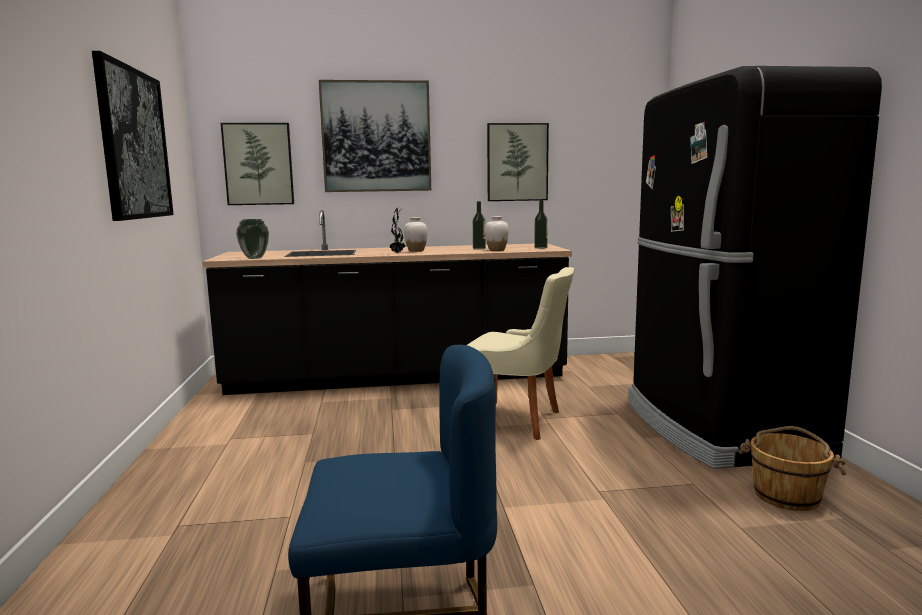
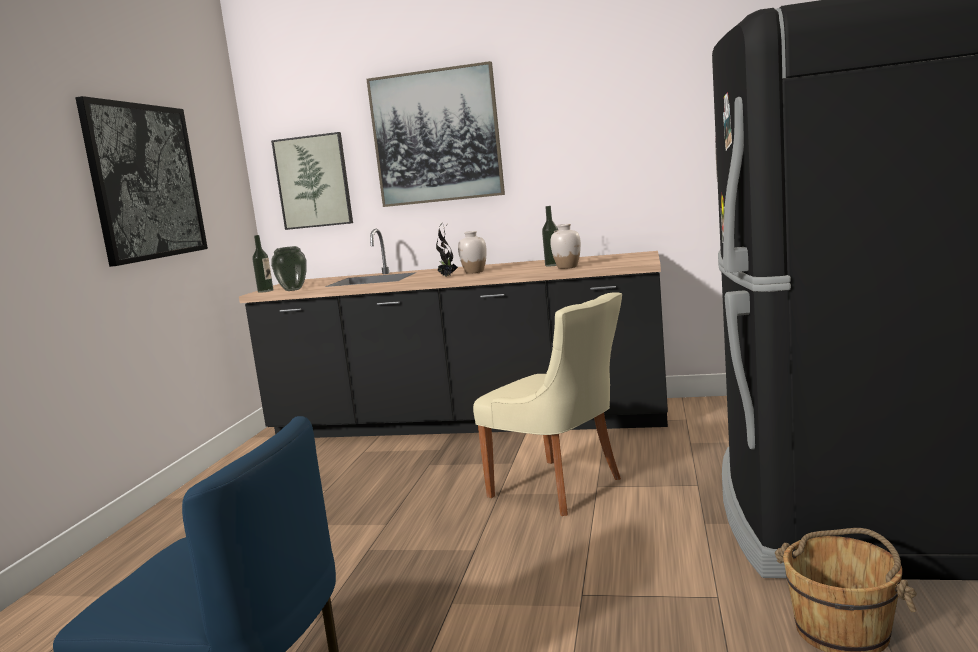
camera: 20 degrees right, 0 degrees up
(517, 162) = (611, 149): picture -> none
(540, 248) = (630, 260): bottle -> bottle (265, 291)

